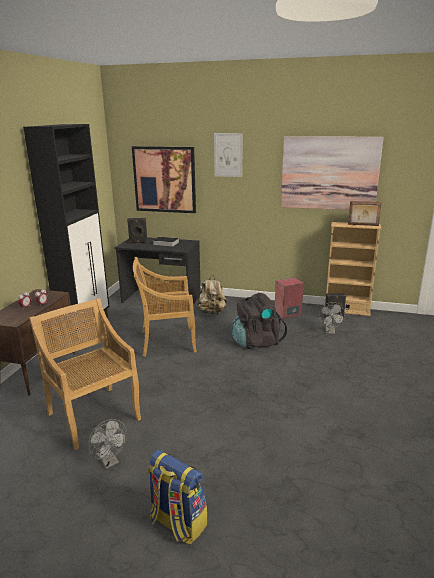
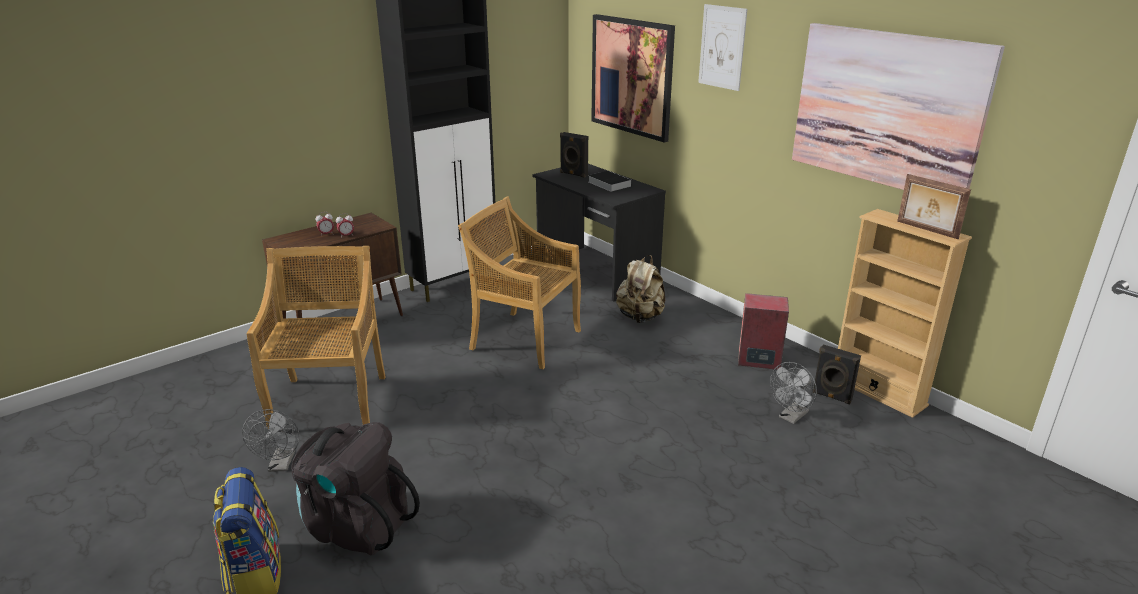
camera: 35 degrees right, 5 degrees up
(256, 342) = (645, 387): black backpack -> black backpack (356, 525)

